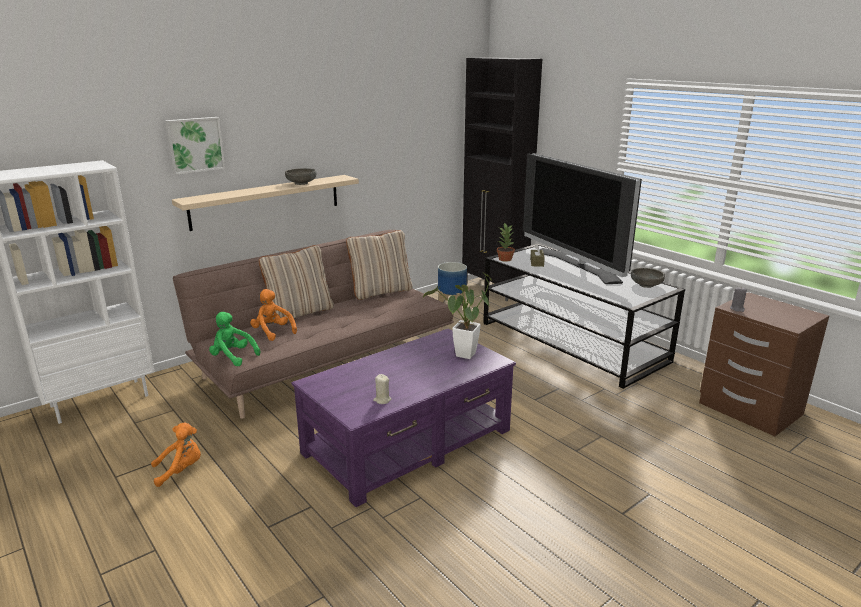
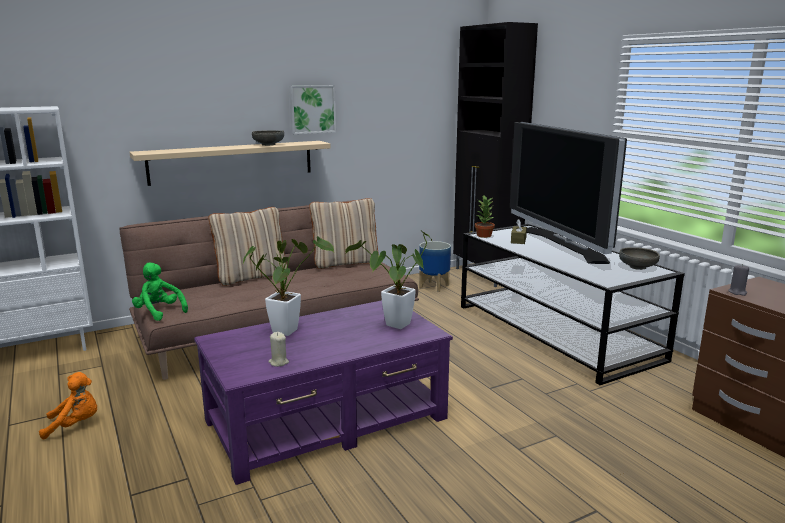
camera: 10 degrees right, 5 degrees down
(195, 145) = (156, 98): picture -> picture (312, 109)
(273, 332) = (213, 292): orange plush toy -> none
(372, 367) = (288, 329): none -> potted plant

